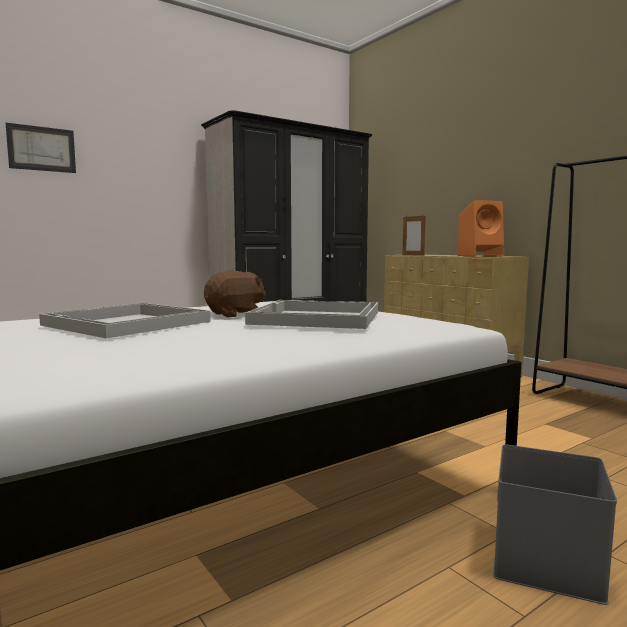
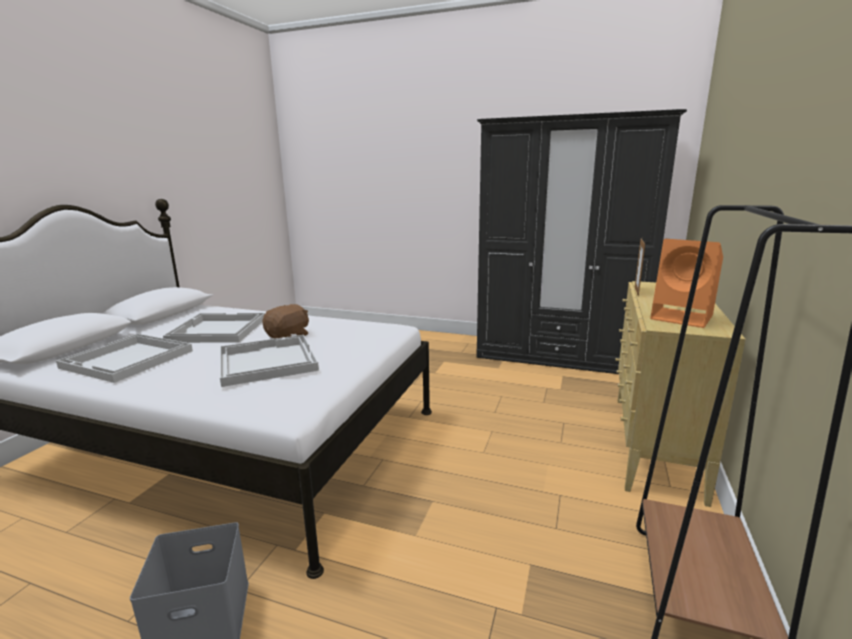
camera: 55 degrees right, 10 degrees up
(41, 149) = (370, 165): picture -> none
(139, 351) = (127, 359): none -> white tray
(236, 314) = (288, 336): brown plush toy -> brown plush toy turned 75 degrees counterclockwise

